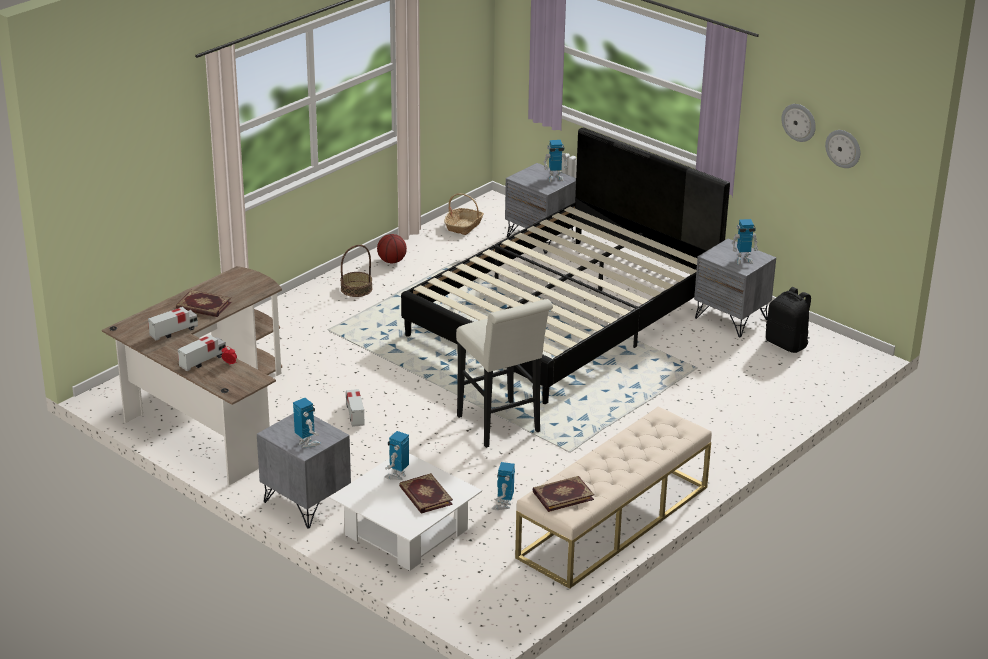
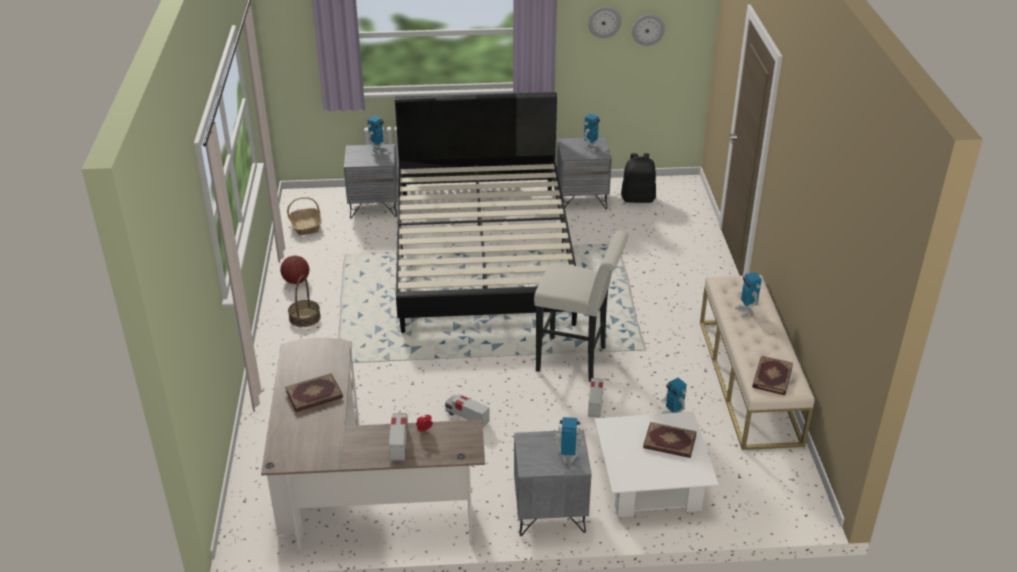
camera: 45 degrees left, 5 degrees up
(174, 332) = (330, 433): toy truck -> toy truck (595, 403)
(397, 475) = (626, 440): toy robot -> toy robot (745, 311)

